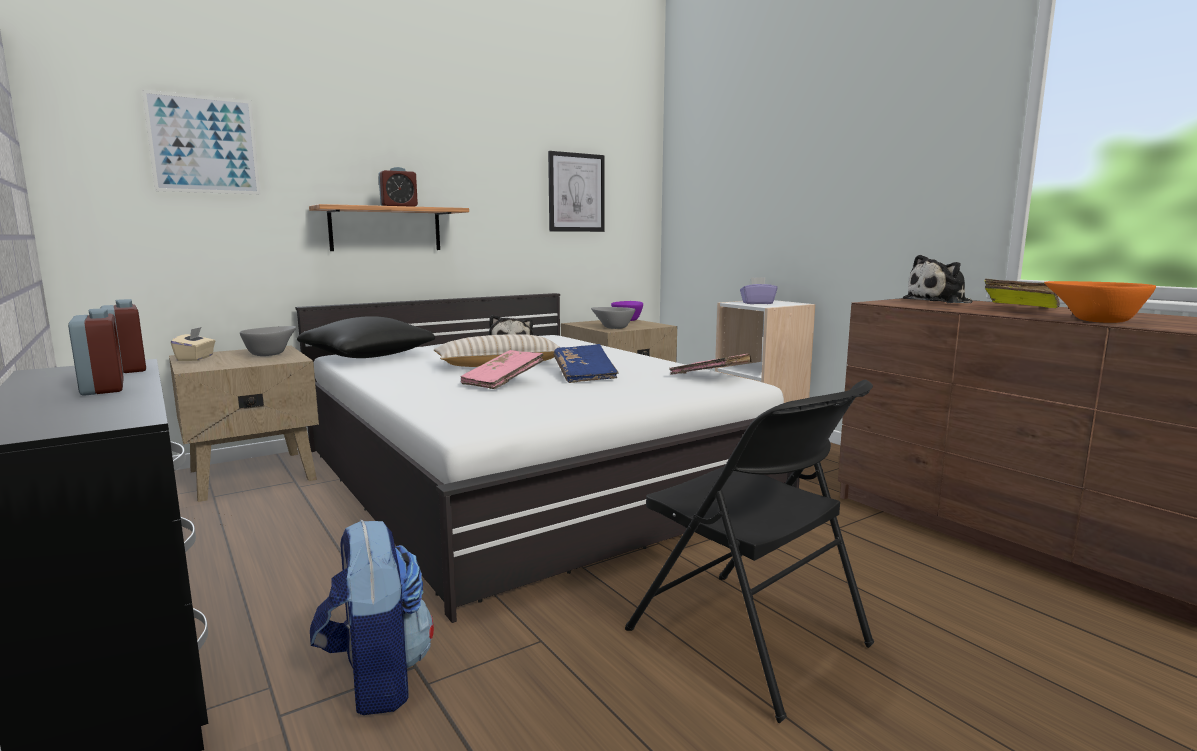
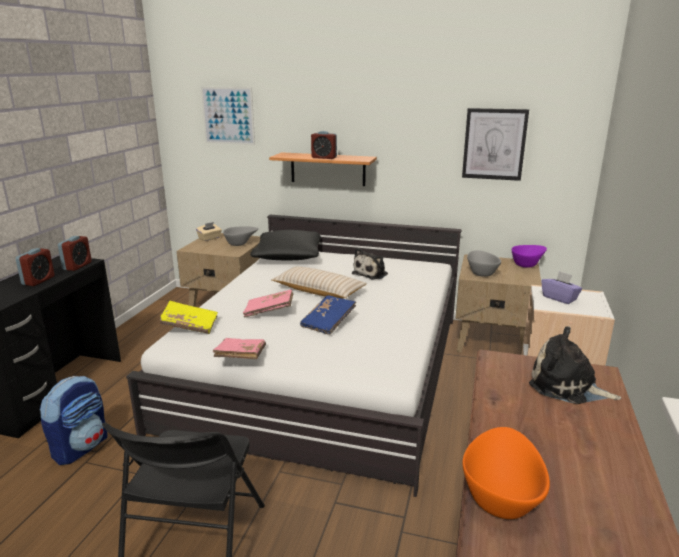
camera: 50 degrees right, 10 degrees up
(710, 377) = (389, 361): pink book -> pink book (240, 357)
(1019, 309) = (557, 440): yellow book -> yellow book (189, 326)

